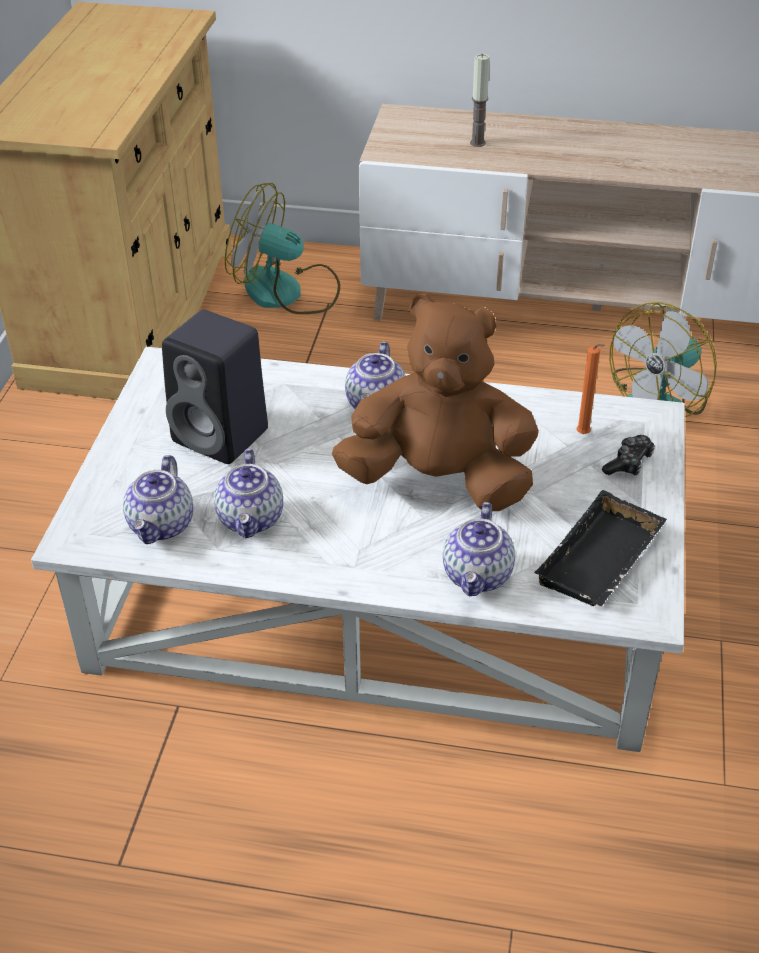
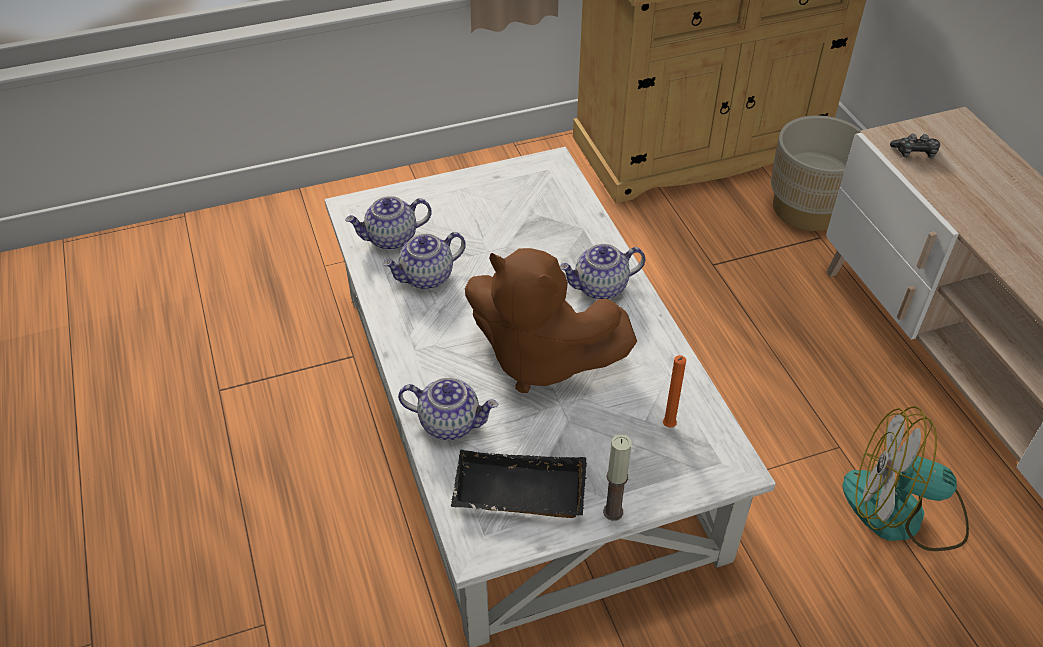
camera: 60 degrees right, 5 degrees up
(223, 436) = (500, 226): black speaker -> none
(287, 292) = (807, 209): fan -> beige planter
(439, 481) = (540, 358): brown plush toy -> brown plush toy turned 135 degrees clockwise
(477, 143) = (971, 184): candle -> candle (613, 512)
(478, 576) = (450, 422): teapot -> teapot turned 150 degrees counterclockwise
(628, 463) = (655, 470): game controller -> game controller (914, 153)

